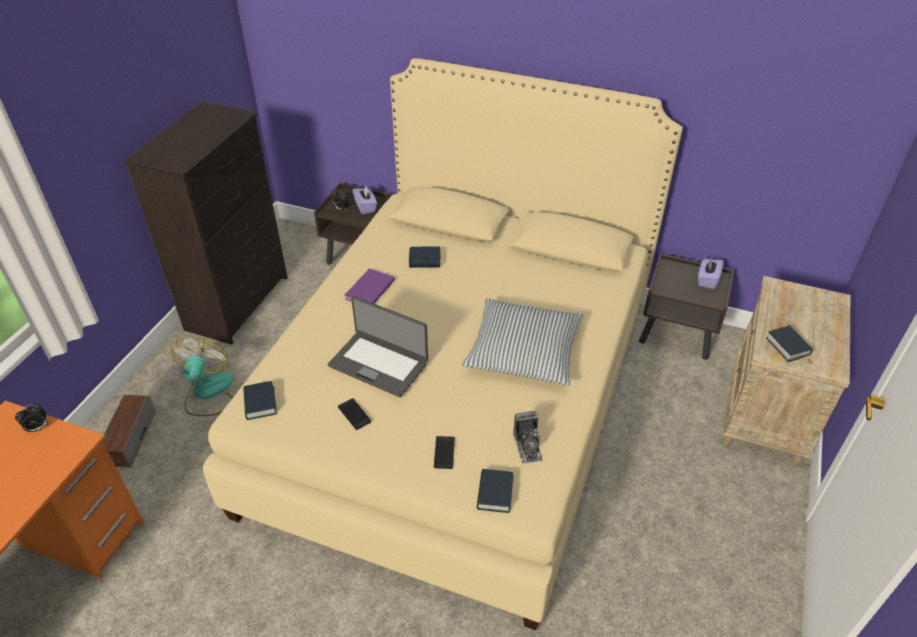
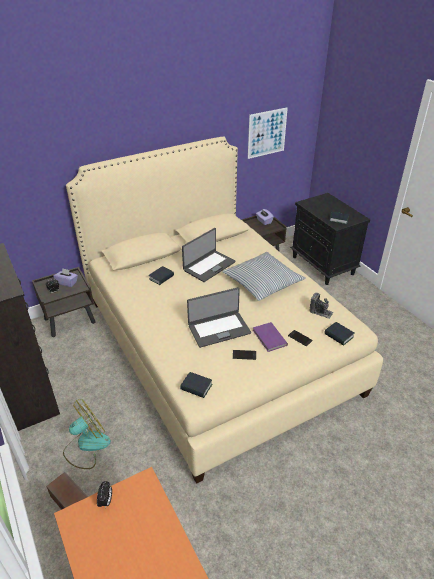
camera: 50 degrees left, 5 degrees down
(208, 393) = (86, 446): fan -> fan turned 90 degrees clockwise
(368, 290) = (157, 306): purple book -> purple book (269, 338)
(496, 284) = (209, 266): none -> laptop
(765, 416) = (323, 265): beige nightstand -> black nightstand
(767, 128) = (267, 133): none -> picture

